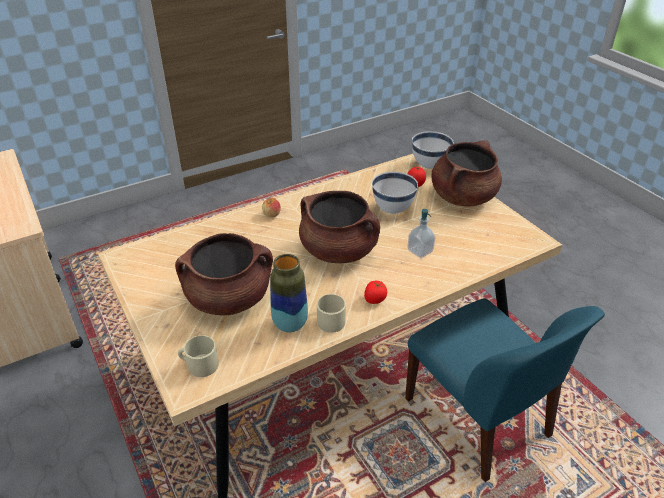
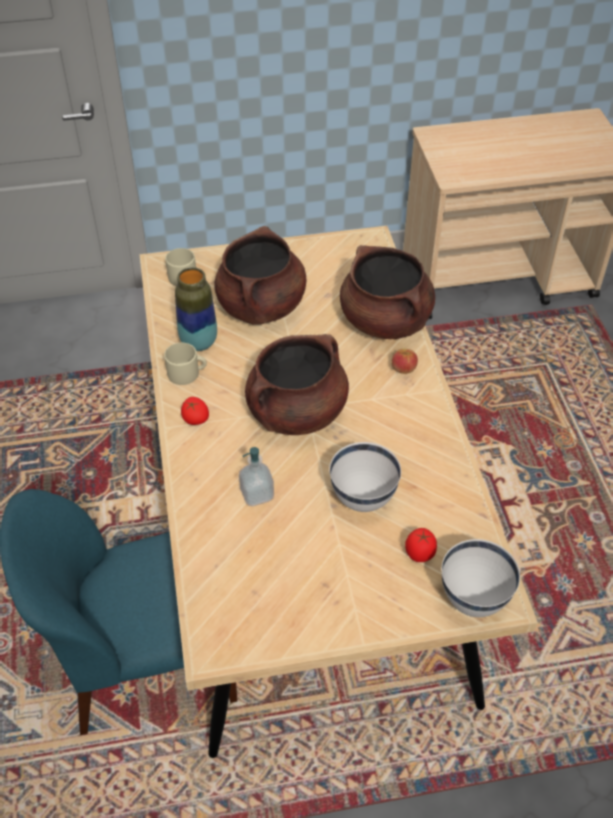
camera: 110 degrees right, 10 degrees up
(463, 197) = (361, 605): brown cooking pot -> brown cooking pot (385, 321)

